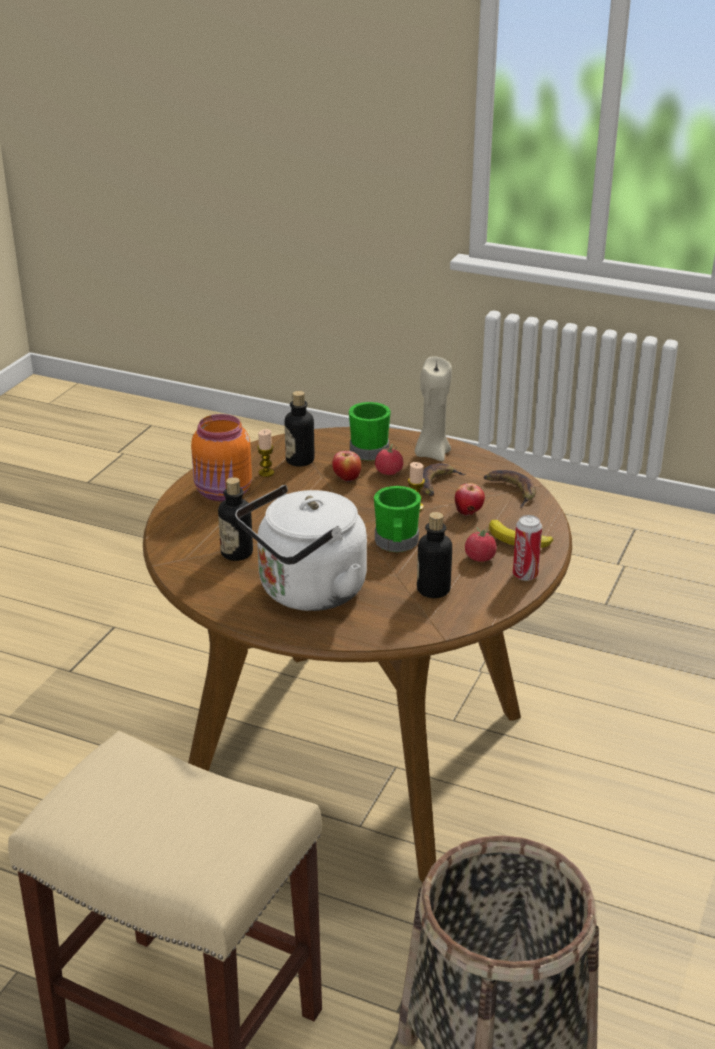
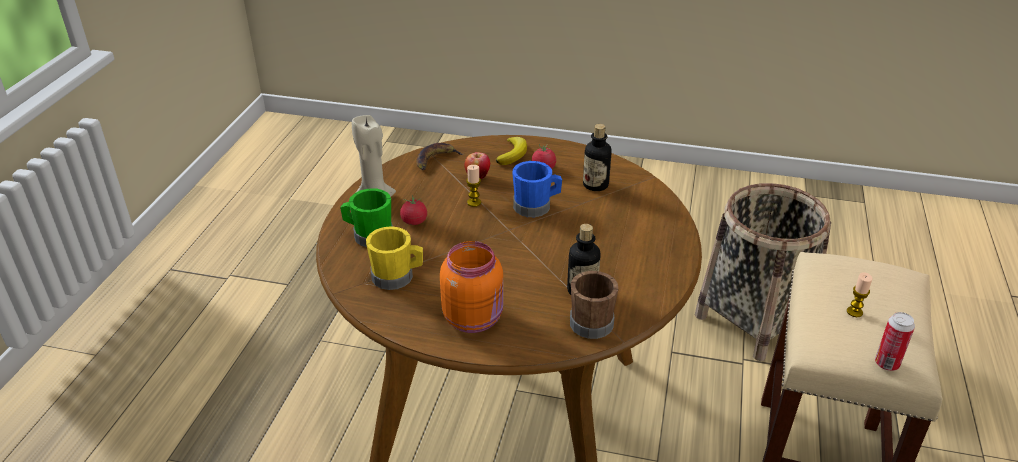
camera: 100 degrees left, 5 degrees up
(188, 553) = (594, 321): none -> brown mug
(266, 473) = (426, 296): candle -> candle (854, 312)
(300, 460) = (397, 277): bottle -> yellow mug
(307, 593) = (626, 243): white kettle -> none
(346, 479) = (432, 244): apple -> none
(396, 544) = (536, 207): green mug -> blue mug
(437, 483) = (431, 194): banana -> none
(525, 575) = (559, 149): can -> can (886, 364)

